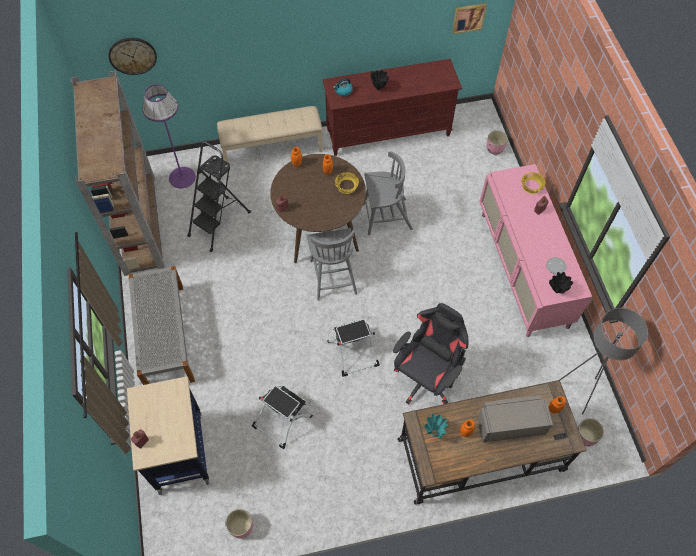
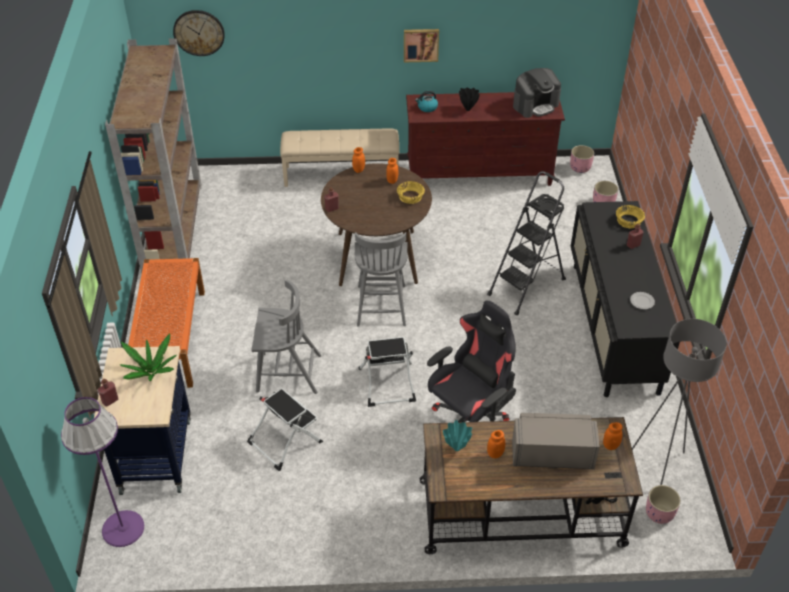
camera: 10 degrees right, 15 degrees down
(165, 336) = (171, 338): grey bench -> orange bench
(169, 406) = (151, 371): none -> potted plant
(182, 177) = (232, 189): purple floor lamp -> purple floor lamp (122, 528)
(220, 223) = (263, 237): step ladder -> step ladder (527, 285)
(241, 527) = (206, 544): pink planter -> pink planter (579, 168)
(385, 217) = (457, 254): grey chair -> grey chair (287, 373)
(435, 76) = (535, 105): none -> coffee machine
(468, 17) = (578, 41): picture -> picture (421, 44)
(521, 269) = (612, 327): pink cabinet -> black cabinet
(557, 291) = (638, 325): black vase -> none

